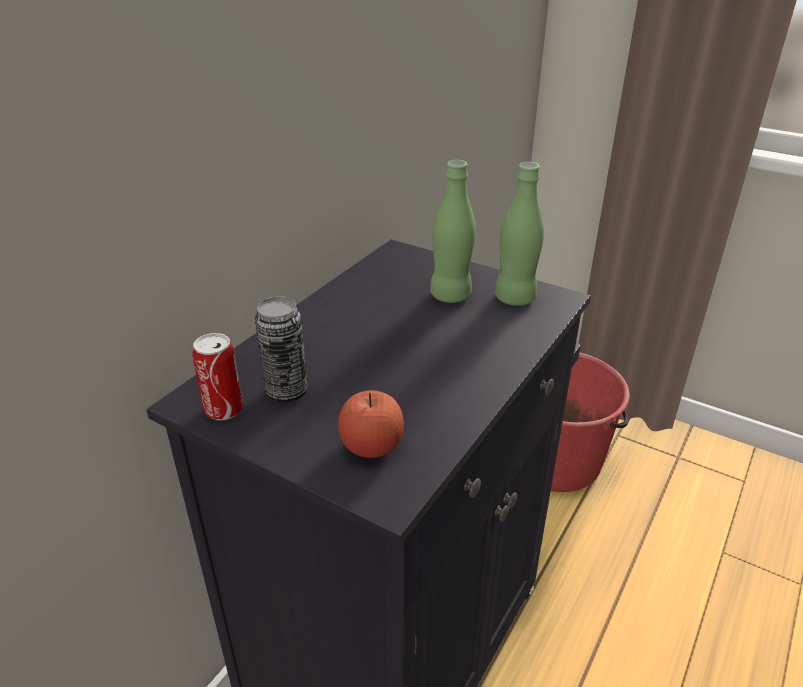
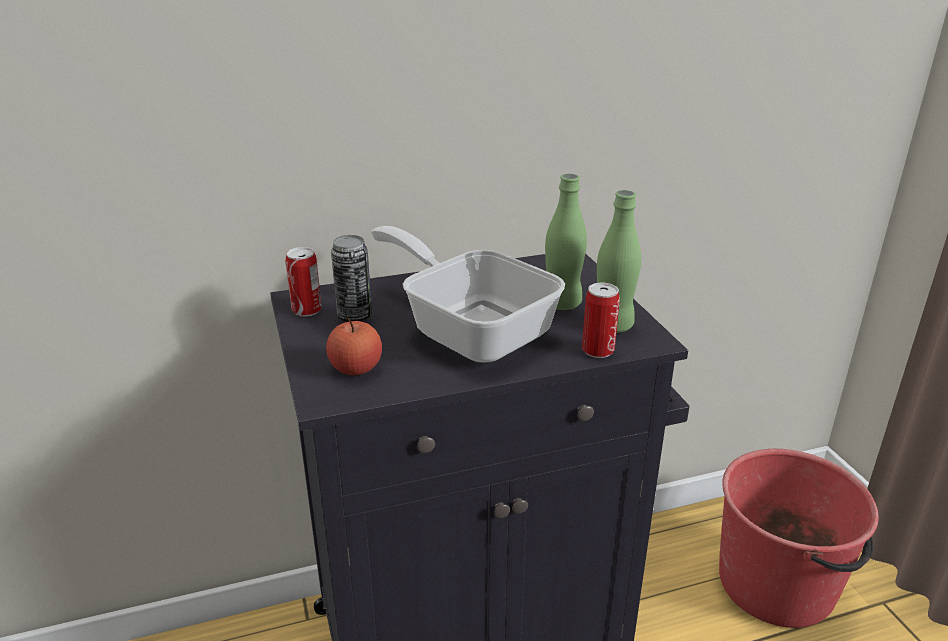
camera: 40 degrees right, 5 degrees down
(413, 352) = (470, 328): none -> frying pan
(537, 324) = (598, 350): none -> can

